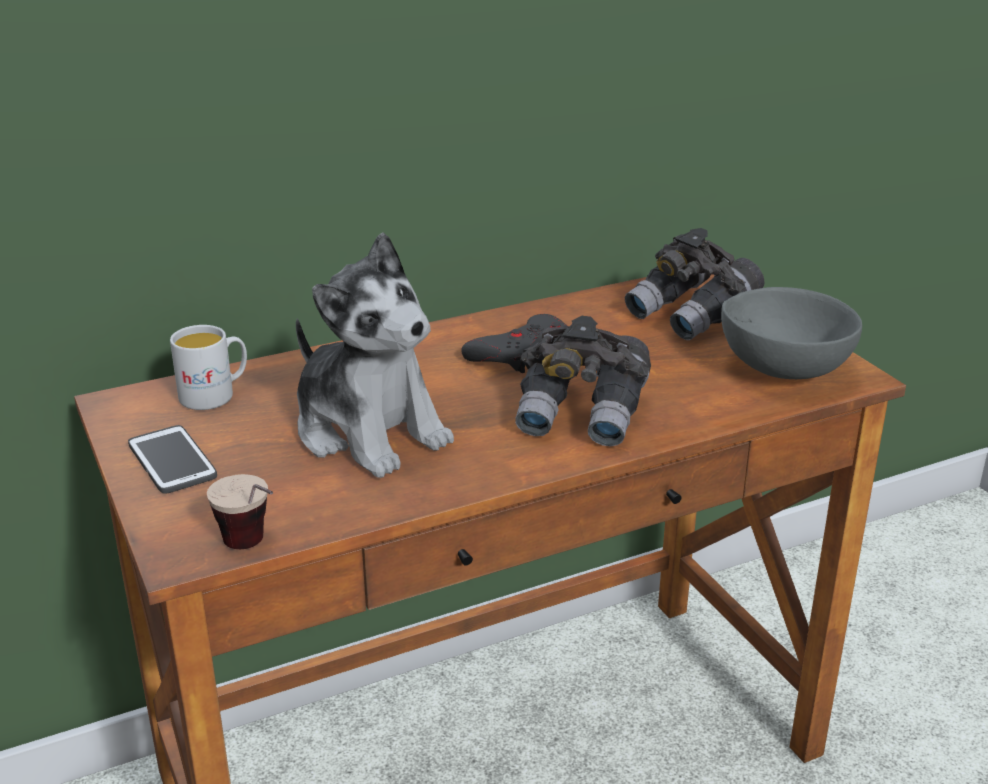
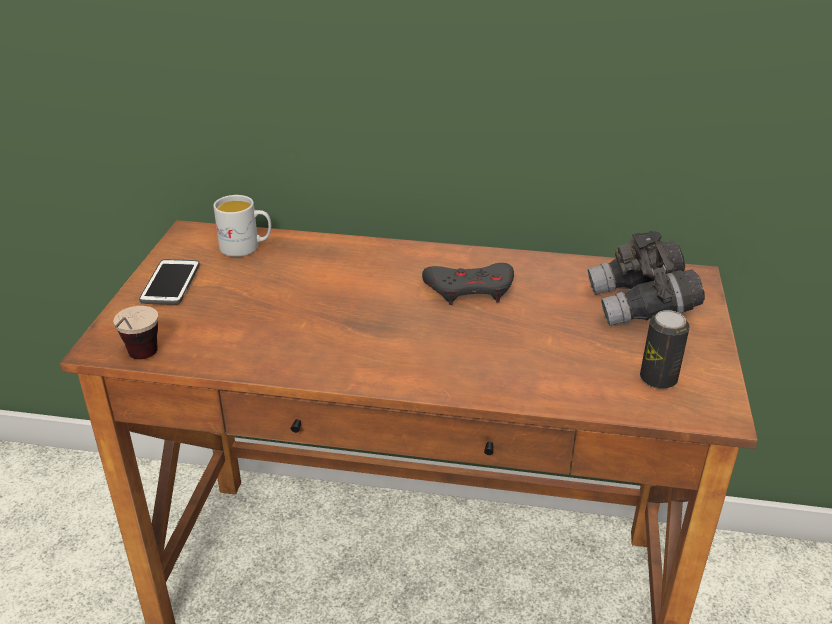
camera: 35 degrees right, 5 degrees up
(369, 432) = (299, 309): plush toy -> none
(582, 414) = (452, 354): grey binoculars -> none
(780, 368) = (658, 379): grey bowl -> can

